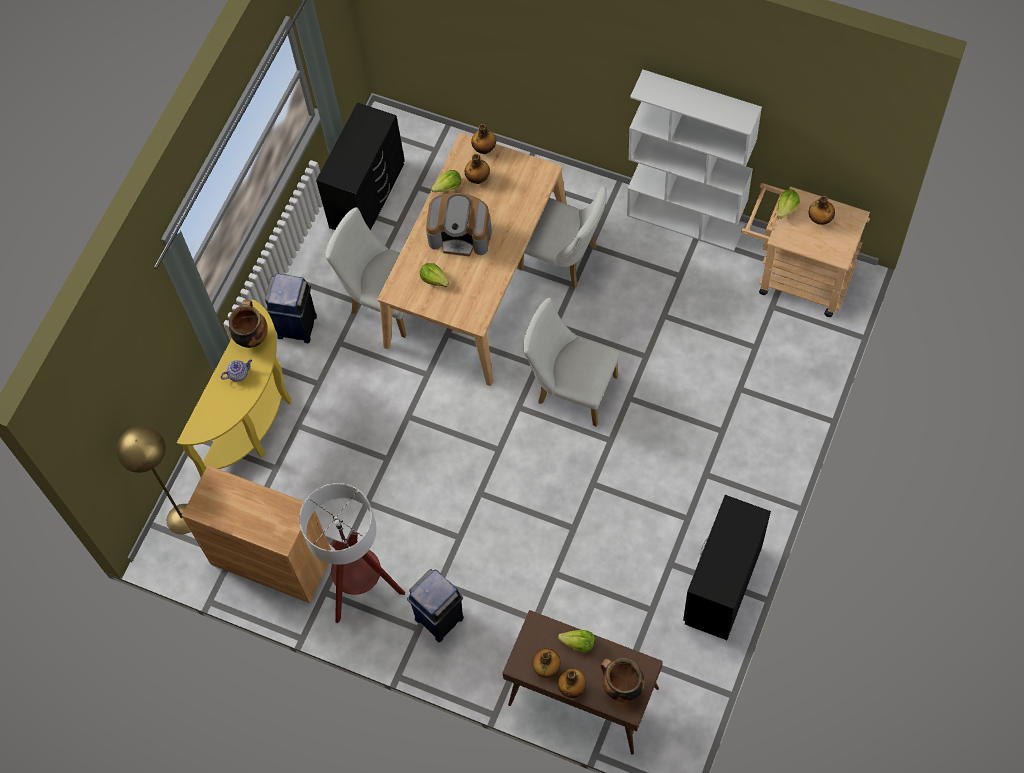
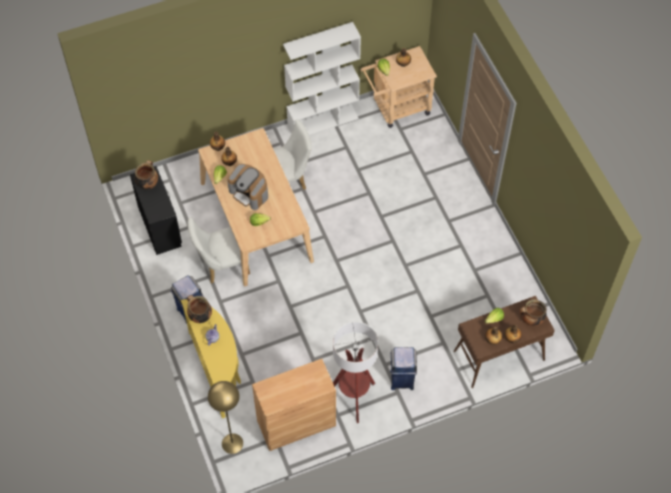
camera: 50 degrees left, 5 degrees down
(364, 130) = (148, 184): none -> cooking pot
(461, 234) = (249, 193): coffee machine -> coffee machine turned 75 degrees clockwise
(571, 388) = (351, 233): white chair -> none
(721, 585) = (504, 260): black dresser -> none

